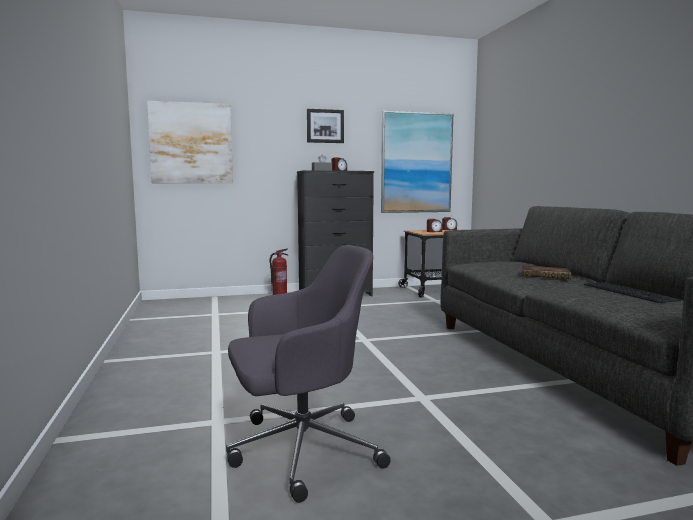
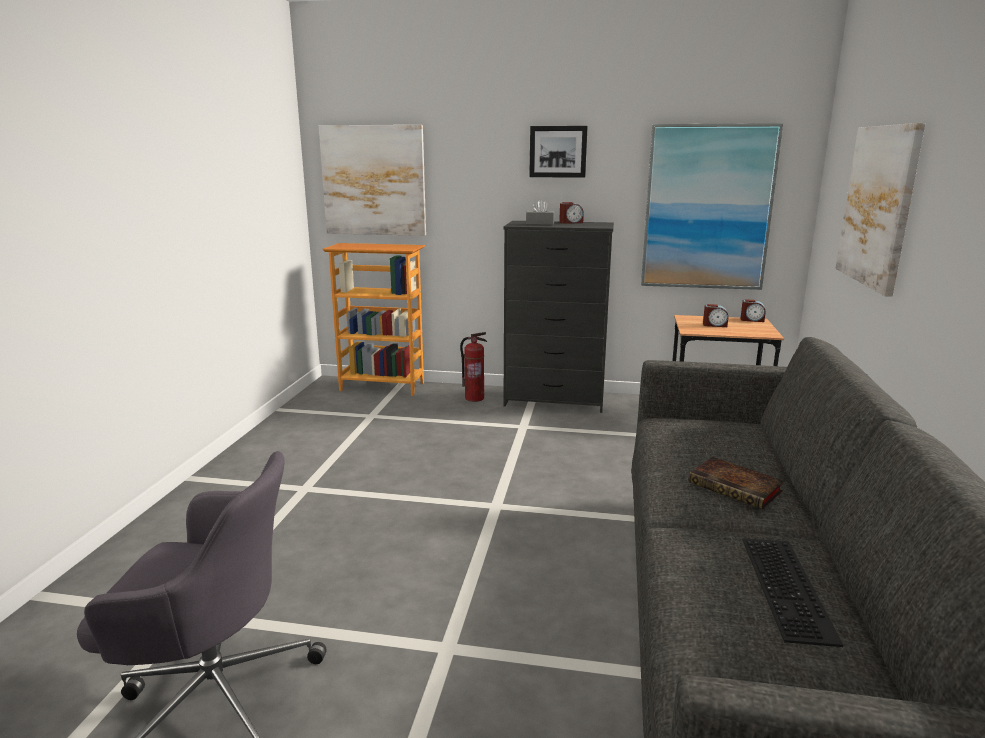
camera: 25 degrees right, 10 degrees up
(202, 300) = (382, 386): none -> bookcase
(532, 146) = (878, 206): none -> picture

